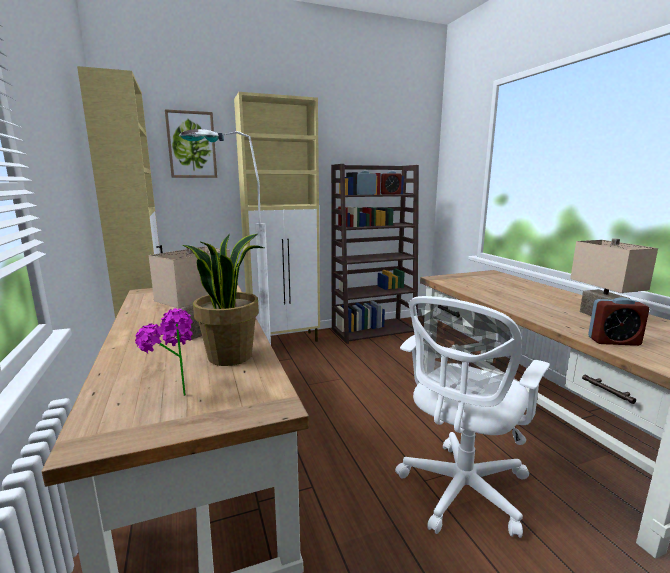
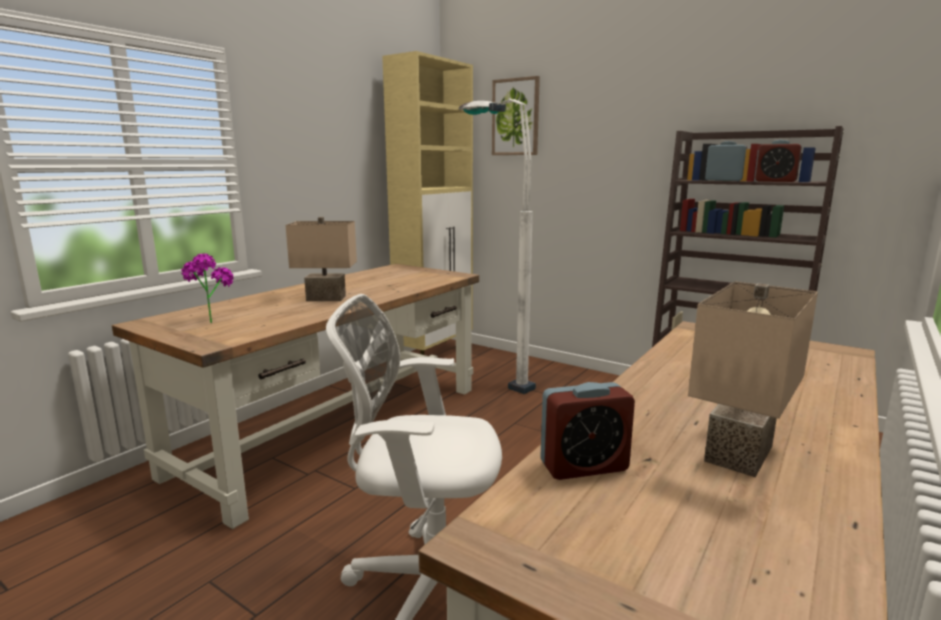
camera: 55 degrees right, 0 degrees up
(230, 356) = (287, 316): potted plant -> none
(285, 341) = (582, 377): beige cabinet -> none
(613, 341) = (583, 466): alarm clock -> alarm clock turned 75 degrees counterclockwise

